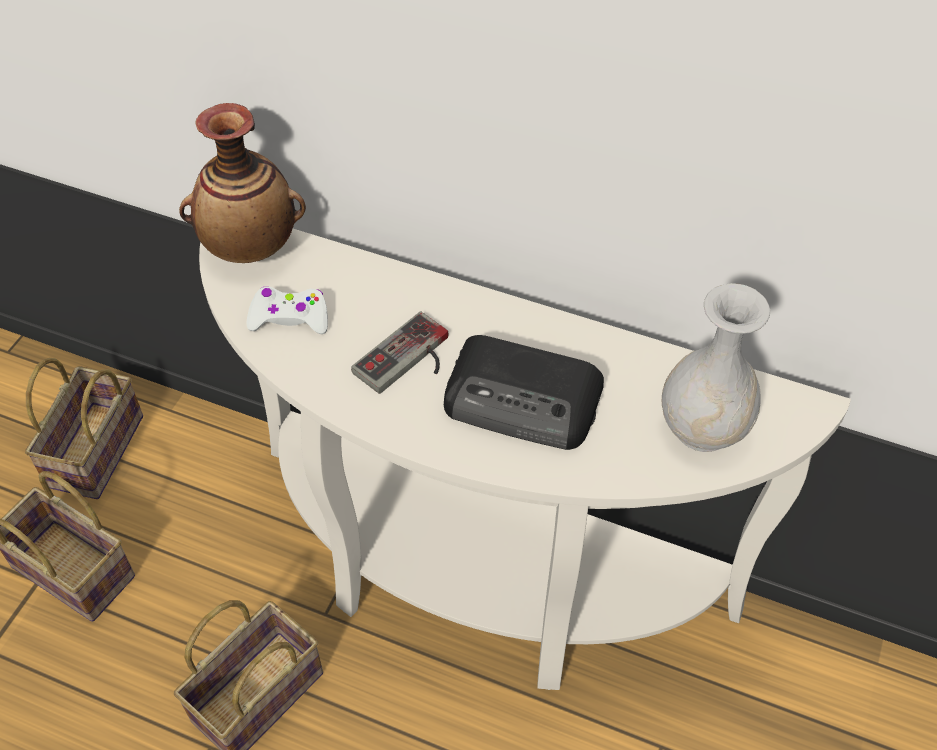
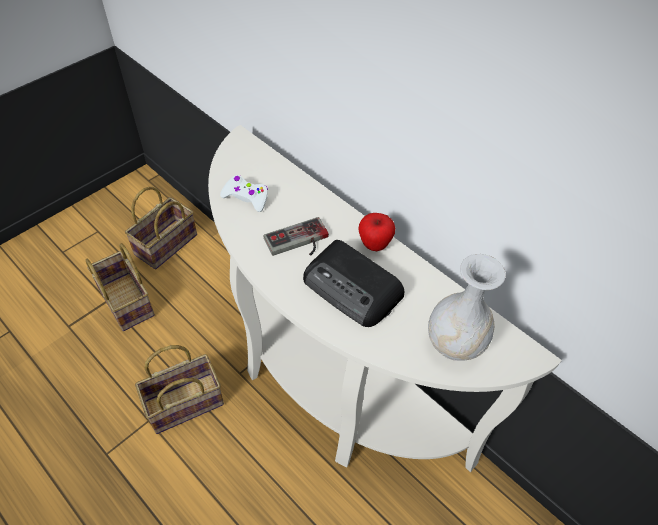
camera: 20 degrees right, 0 degrees up
(251, 247) = (246, 153): vase -> none
(522, 325) = (374, 244): none -> apple

